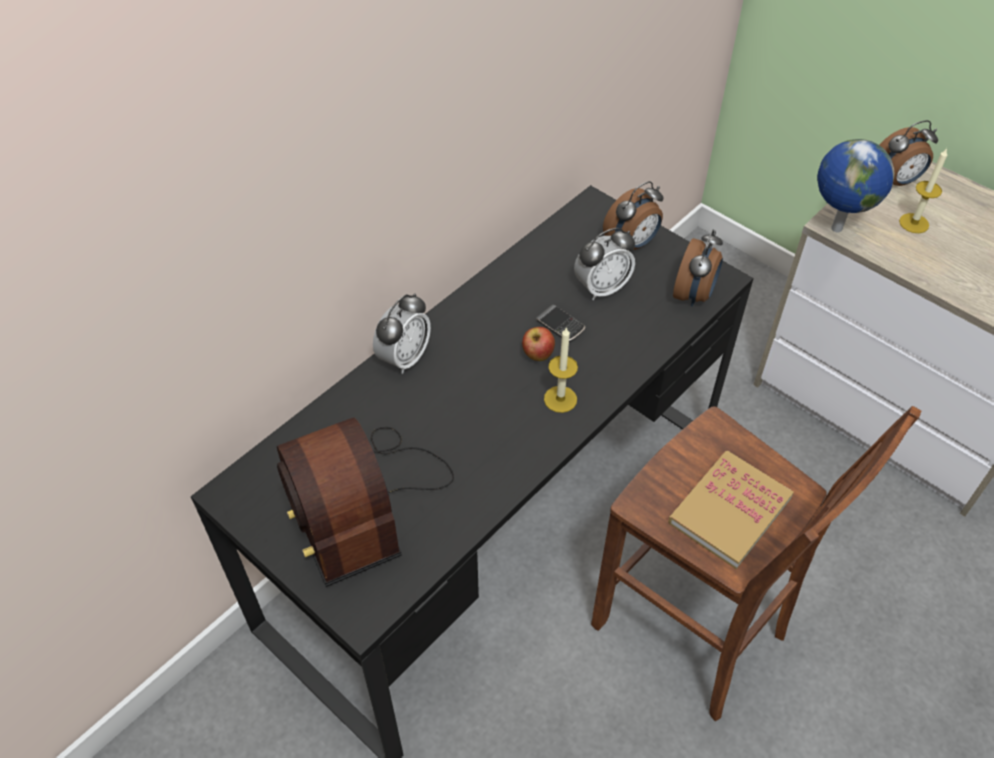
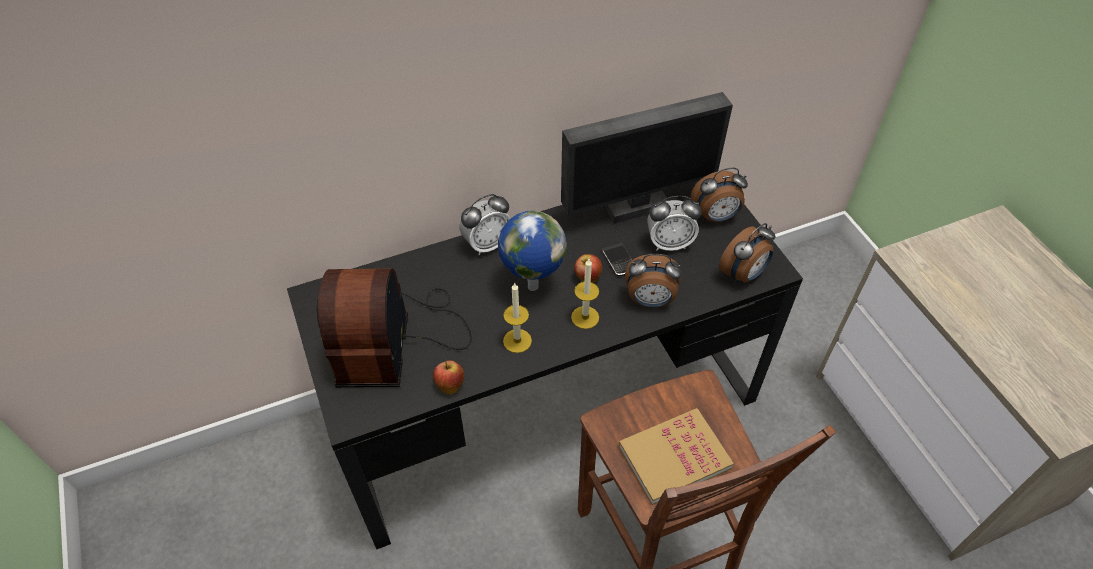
camera: 25 degrees right, 0 degrees up
(457, 530) = (450, 385): none -> apple
(544, 261) = (636, 207): none -> monitor
(835, 228) = (902, 261): globe -> globe (531, 286)
(895, 181) = (985, 240): alarm clock -> alarm clock (650, 301)
(914, 223) = (980, 281): candle -> candle (517, 341)

